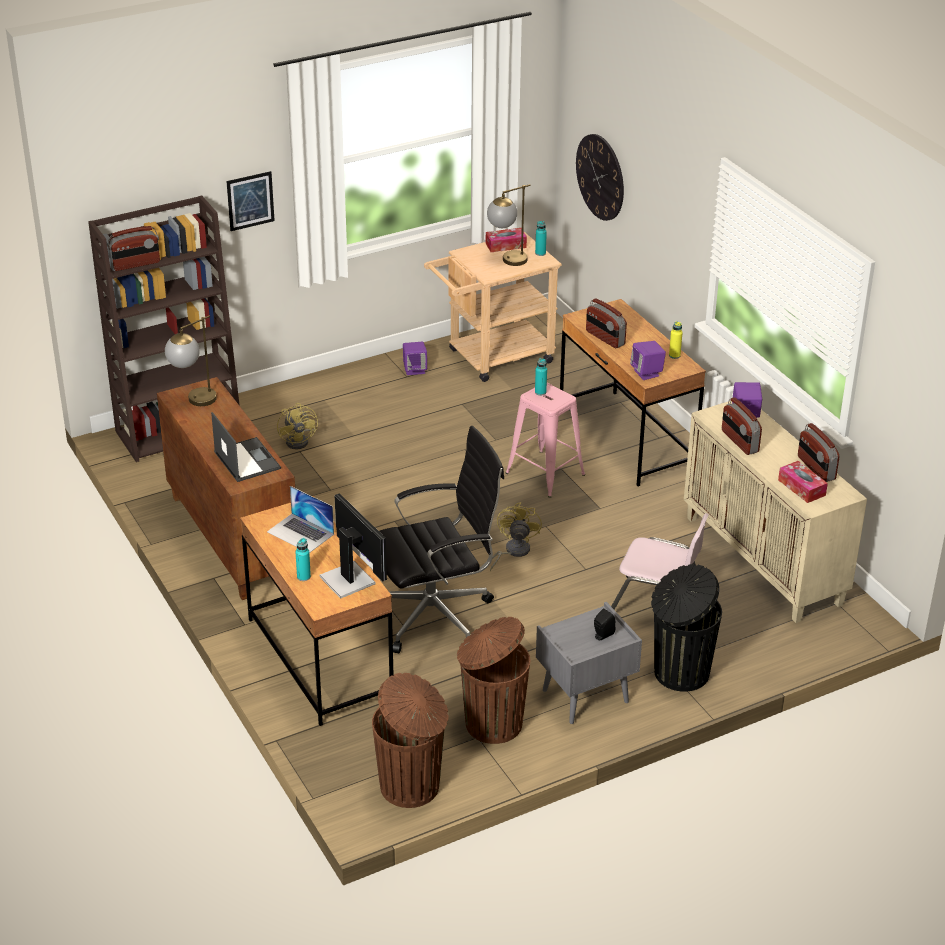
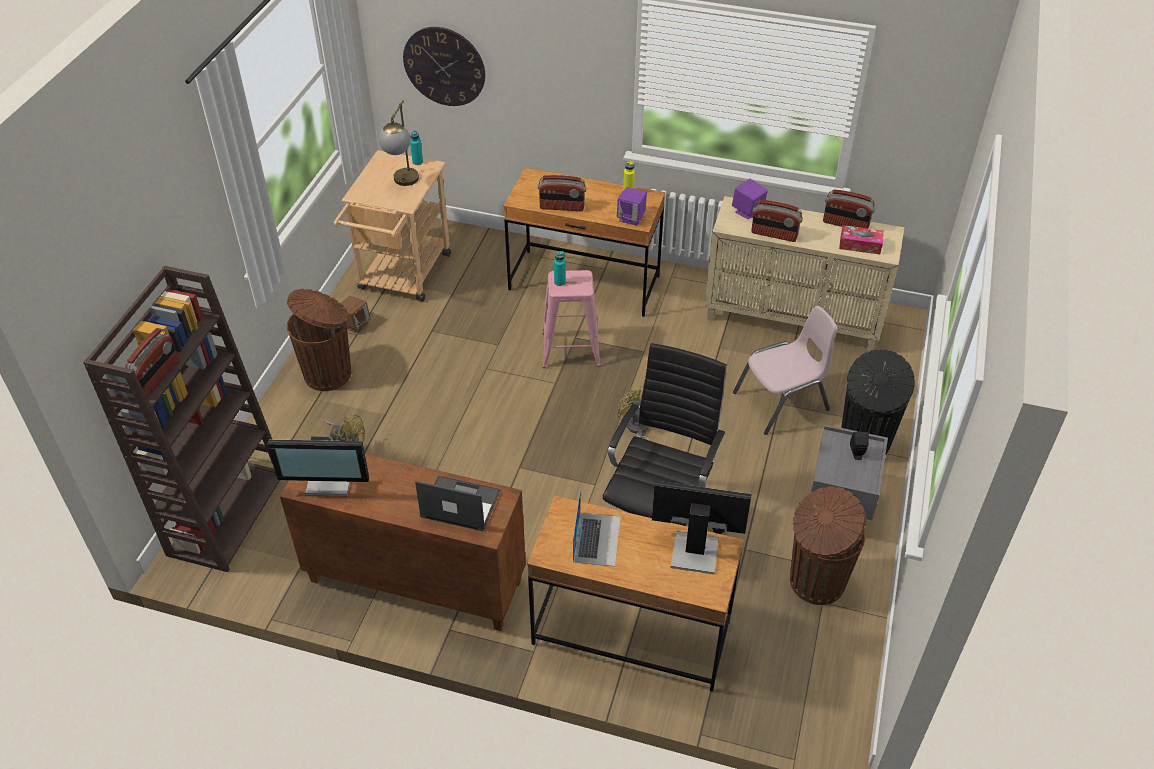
camera: 45 degrees left, 10 degrees up
(194, 402) = (330, 481): table lamp -> monitor
(250, 201) = (194, 245): picture -> none
(300, 533) = (596, 539): laptop -> laptop turned 75 degrees counterclockwise
(303, 577) = (659, 578): turquoise bottle -> none
(411, 786) = (840, 683): brown trash can -> brown trash can (329, 373)
(415, 370) = (355, 324): purple speaker -> brown speaker
(505, 245) = (380, 169): tissue box -> none

